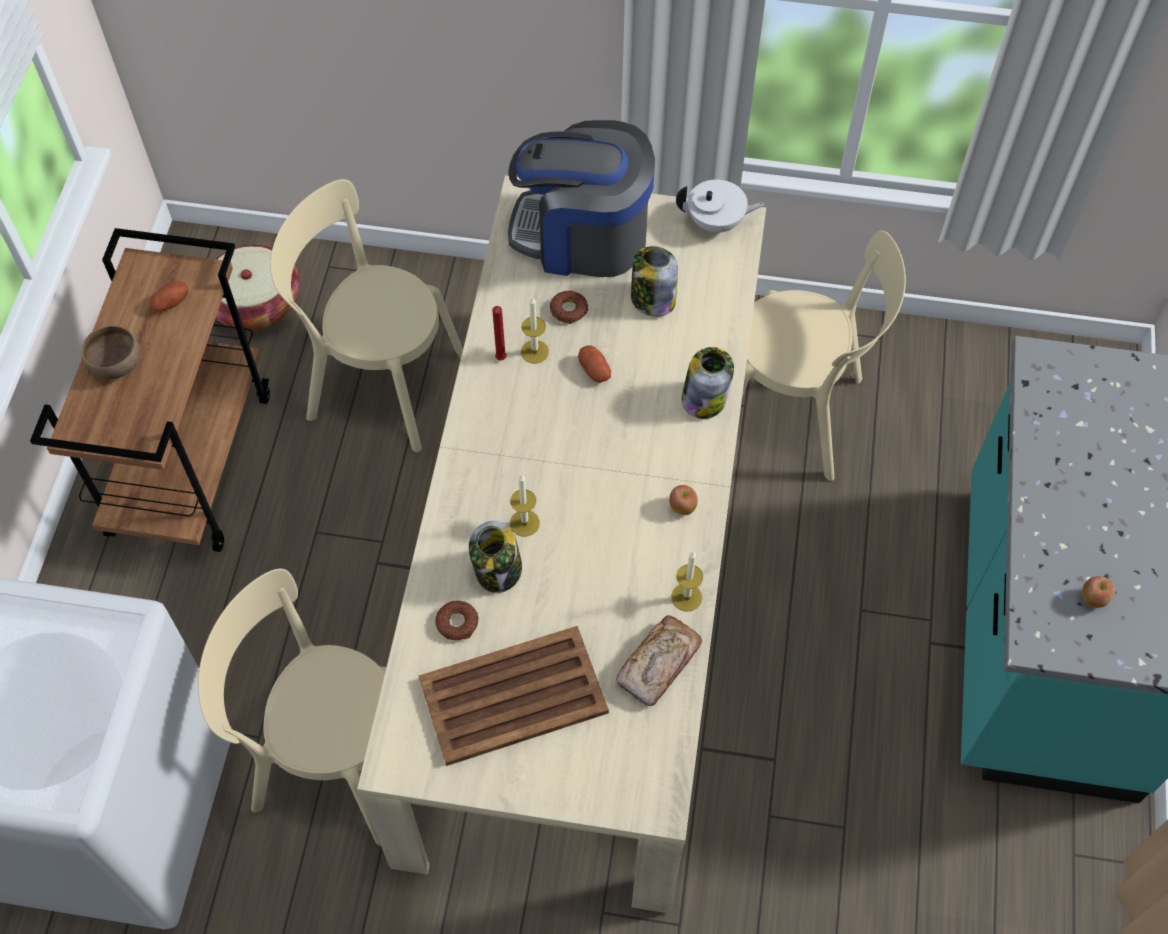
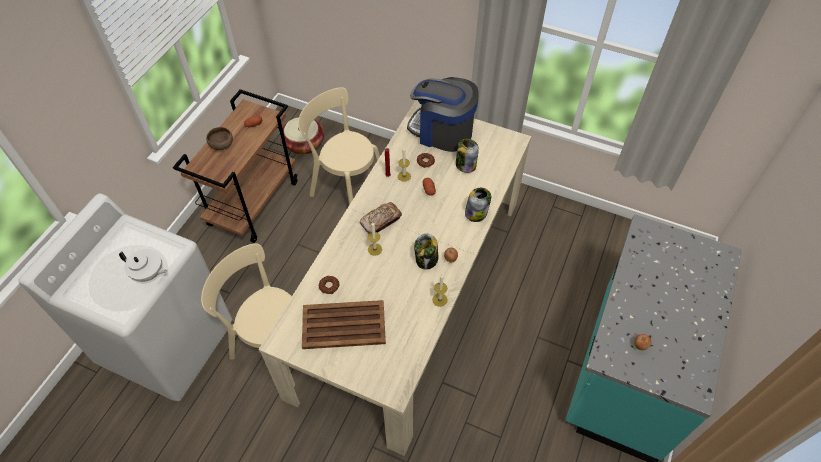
camera: 15 degrees right, 5 degrees down
(498, 570) = (355, 267): jar -> jar (426, 259)
(659, 665) = (416, 327): bread -> bread (381, 221)
(716, 223) = (505, 138): white teapot -> white teapot (149, 274)
(796, 414) = (531, 241): beige chair -> none

